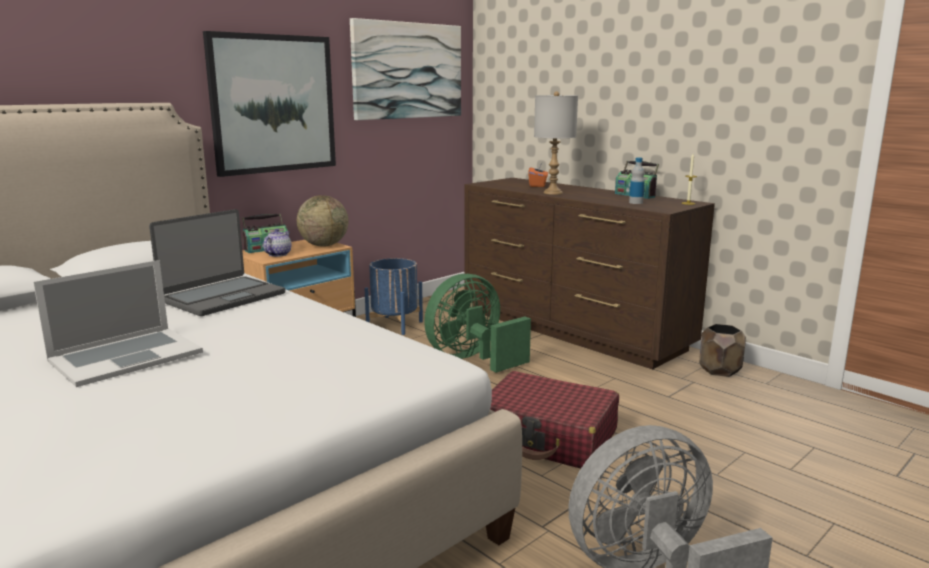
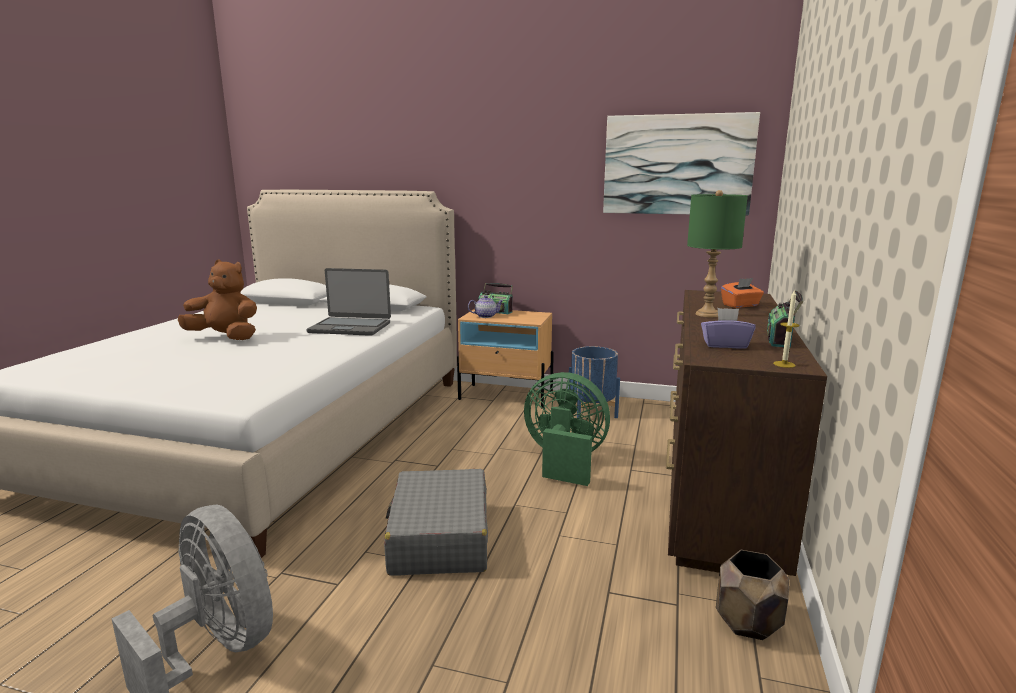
camera: 60 degrees right, 0 degrees up
(125, 356) = (225, 337): laptop -> brown plush toy
(273, 104) = (523, 195): picture -> none
(324, 245) = (529, 318): globe -> none
(548, 437) = (439, 537): red suitcase -> grey suitcase
(553, 193) = (707, 314): grey table lamp -> green table lamp
(635, 202) = (725, 345): bottle -> purple tissue box

